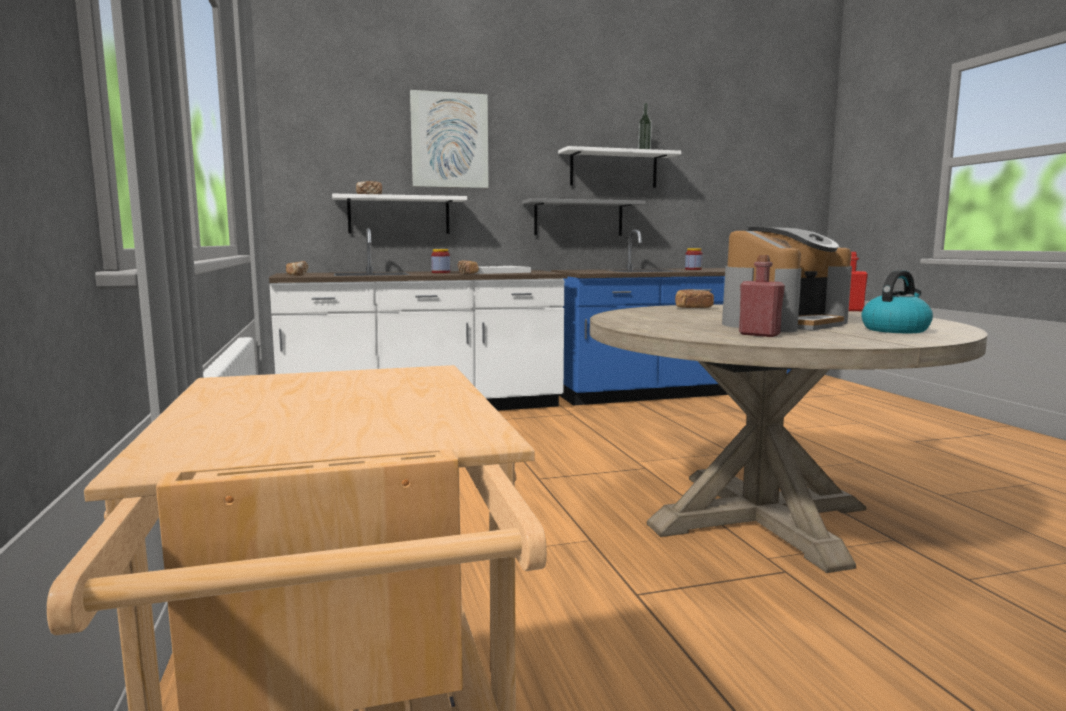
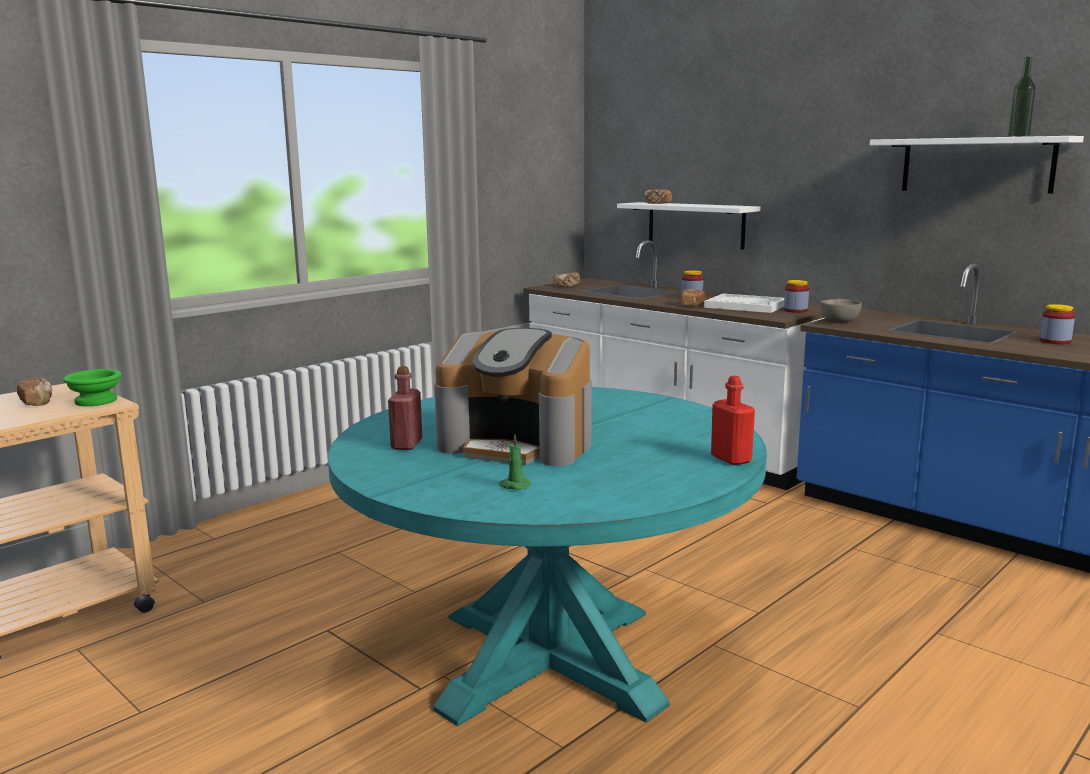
camera: 60 degrees right, 5 degrees up
(398, 374) = (97, 401): none -> green bowl
(449, 140) = (752, 136): picture -> none
(534, 271) = (795, 310): none -> jar
(578, 218) = (912, 238): grey shelf -> none
(587, 272) = (840, 322): none -> grey bowl
(693, 308) = (631, 404): bread -> bread (37, 402)
(759, 517) = (549, 658): beige dining table -> turquoise dining table
(895, 330) = (514, 486): kettle -> green candle

